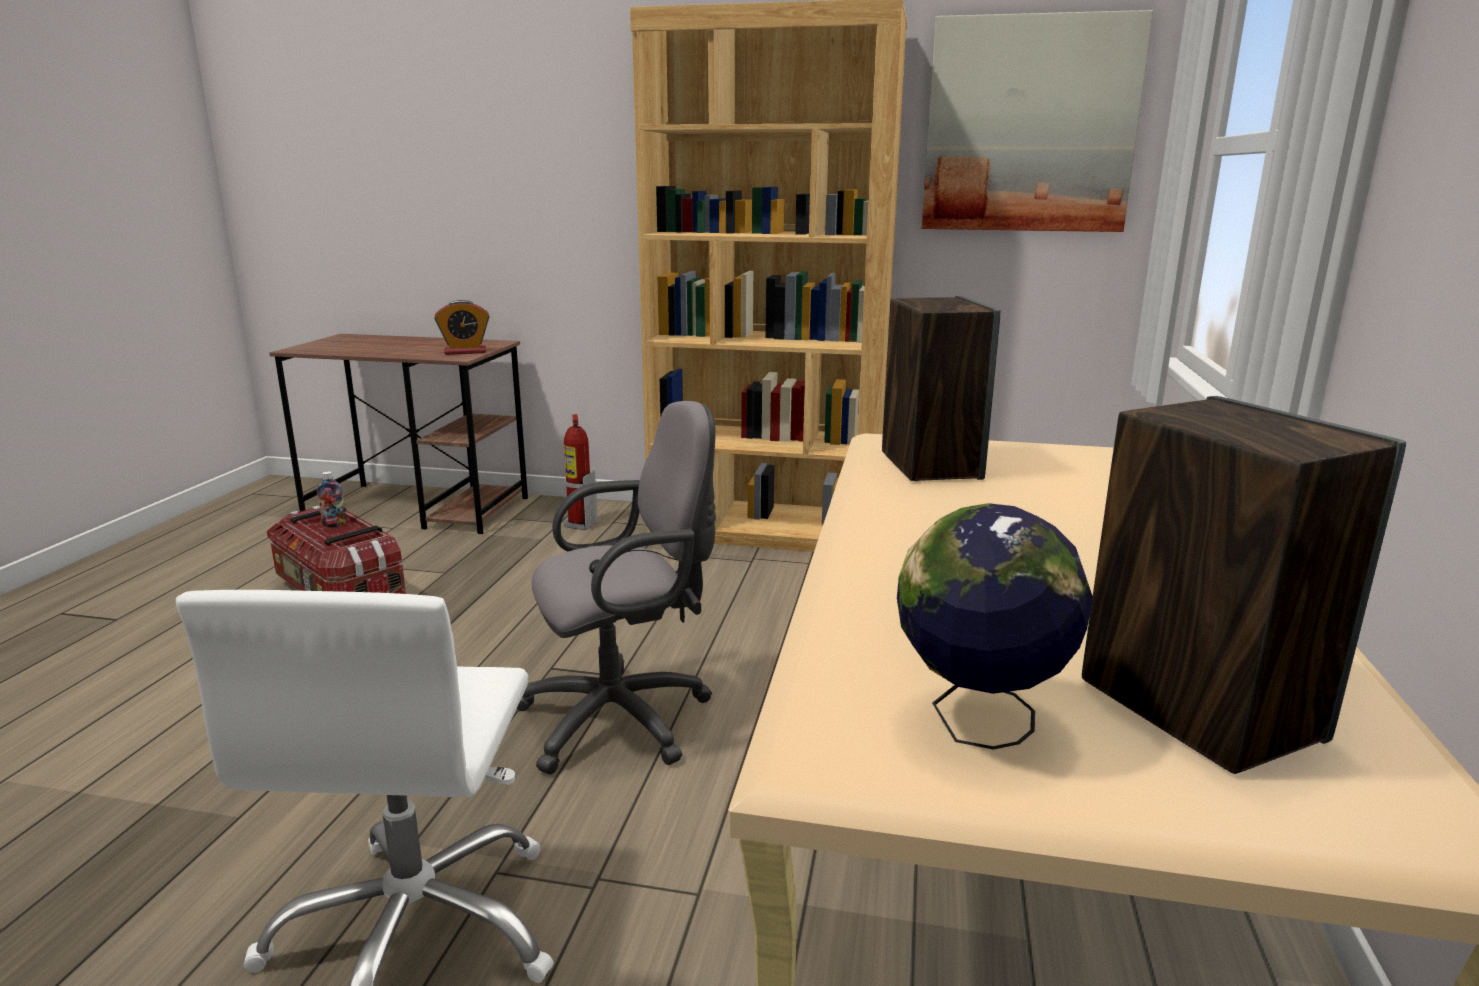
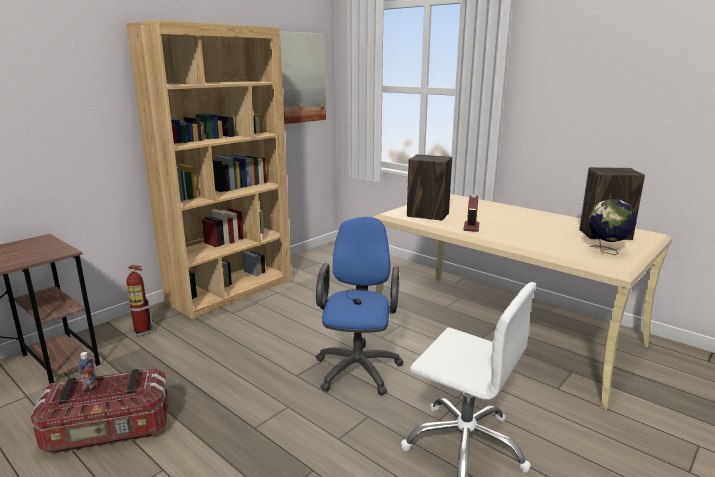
camera: 60 degrees left, 0 degrees up
(465, 352) = (51, 248): alarm clock -> alarm clock (471, 227)
(625, 718) = (358, 367): grey office chair -> blue office chair

